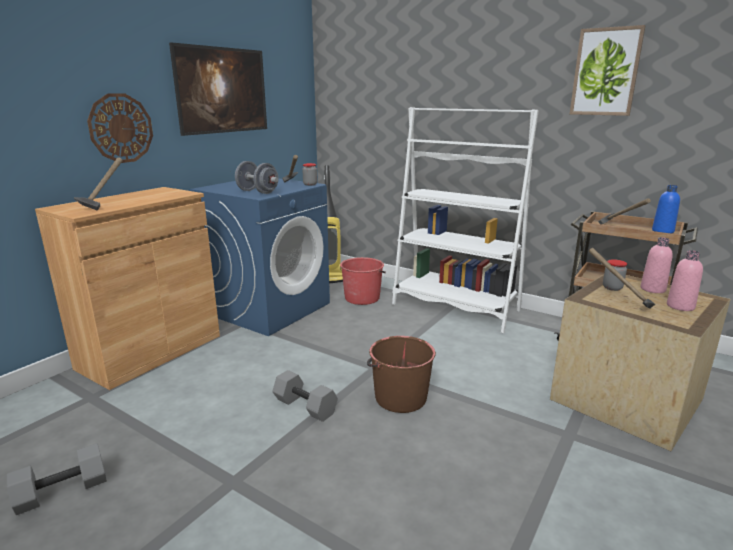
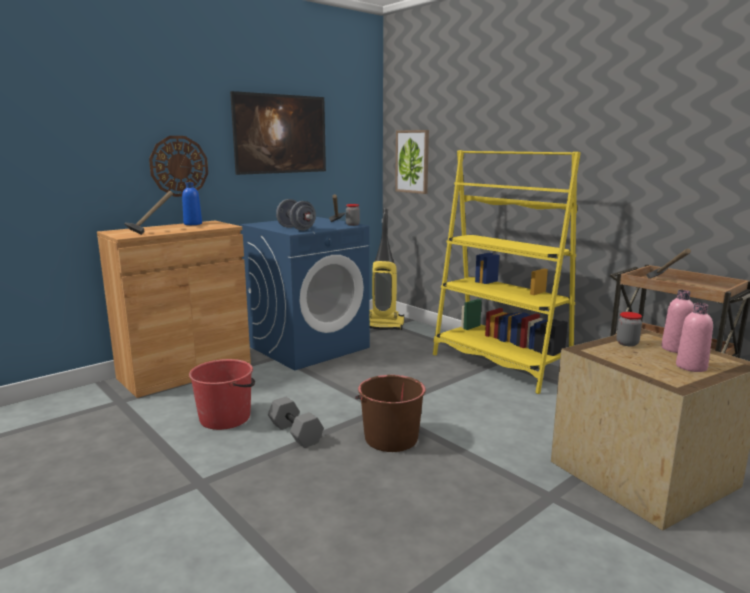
camera: 15 degrees right, 5 degrees down
(61, 492) = (64, 468): grey dumbbell -> none
(362, 298) = (405, 346): red bucket -> red bucket (226, 418)
(455, 307) = (499, 364): white bookcase -> yellow bookcase
(605, 72) = (660, 111): picture -> picture (412, 161)
(618, 301) = (620, 356): hammer -> none
(662, 231) = (719, 289): blue bottle -> blue bottle (193, 224)

